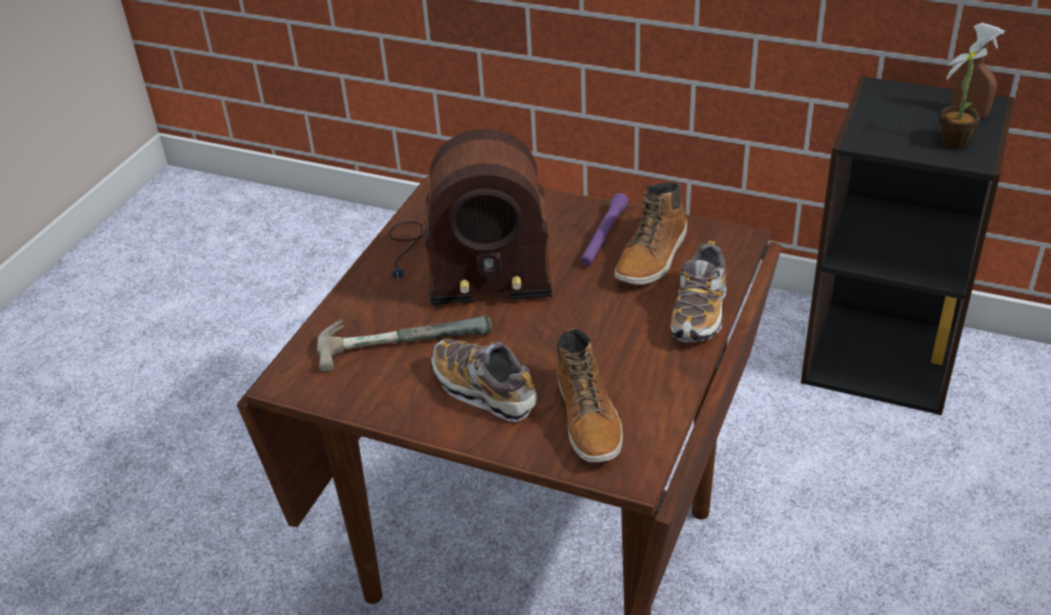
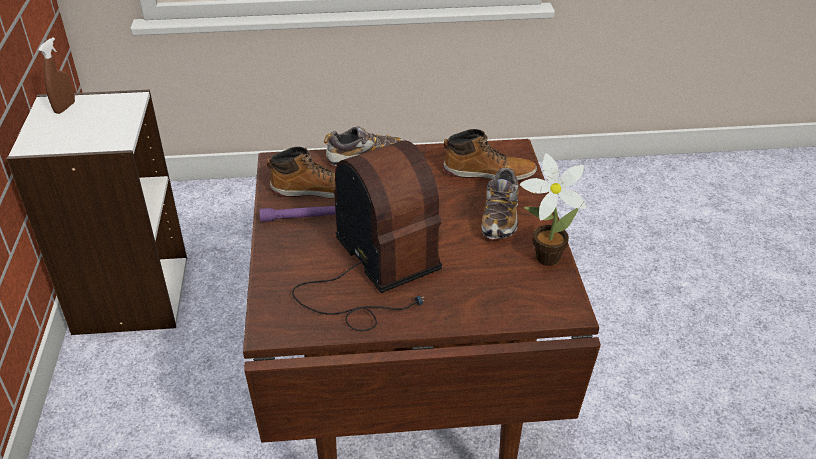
camera: 120 degrees left, 0 degrees up
(402, 336) = (480, 273): hammer -> none
(589, 418) = (489, 173): boot -> boot turned 45 degrees clockwise
(881, 355) = (130, 295): black bookcase -> white bookcase
(957, 140) = (107, 107): potted plant -> potted plant (543, 257)

